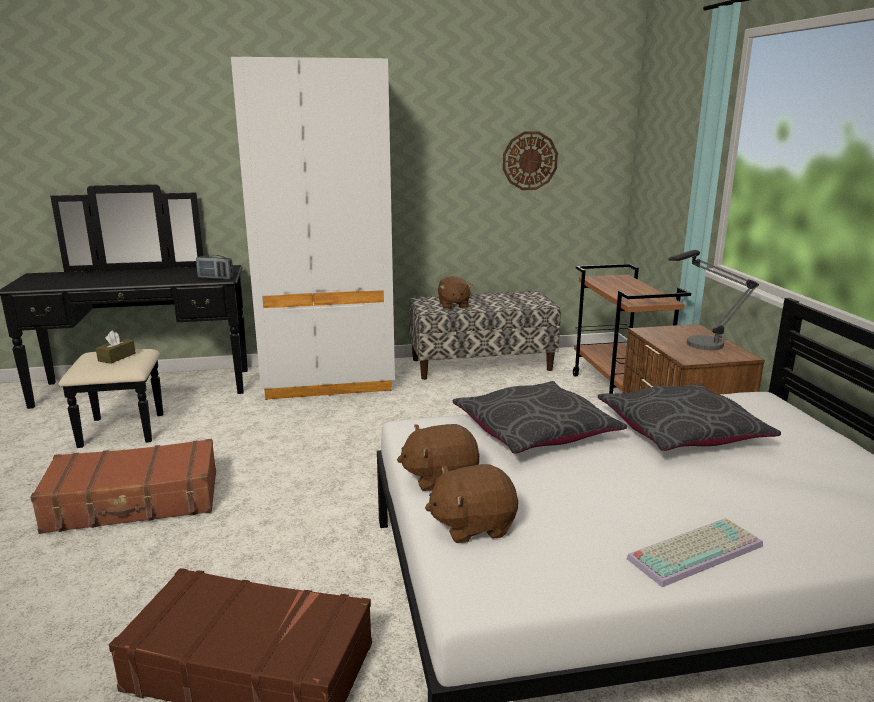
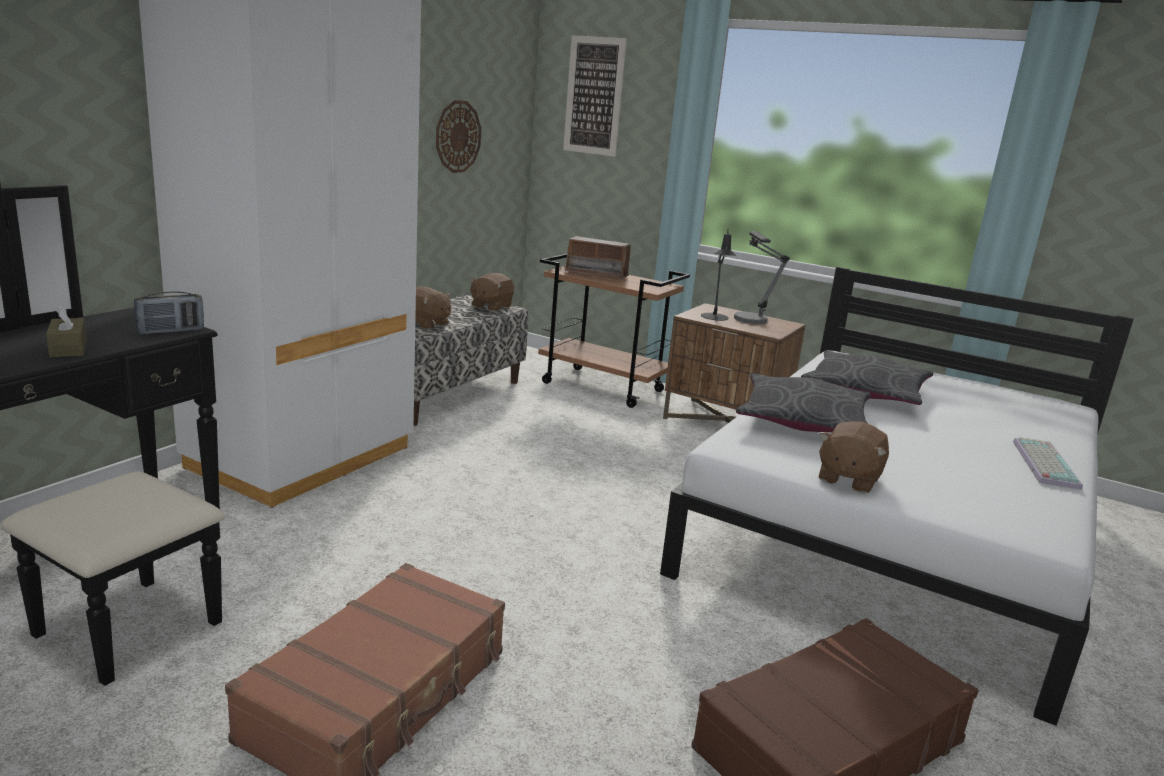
camera: 50 degrees left, 0 degrees up
(117, 357) = (124, 498): brown tissue box -> brown tissue box (68, 348)
(472, 525) = (945, 502): brown plush toy -> brown plush toy (491, 306)
(620, 284) = (597, 274): none -> radio
(665, 119) = (594, 96): none -> picture
(667, 336) = (714, 318): none -> black table lamp

